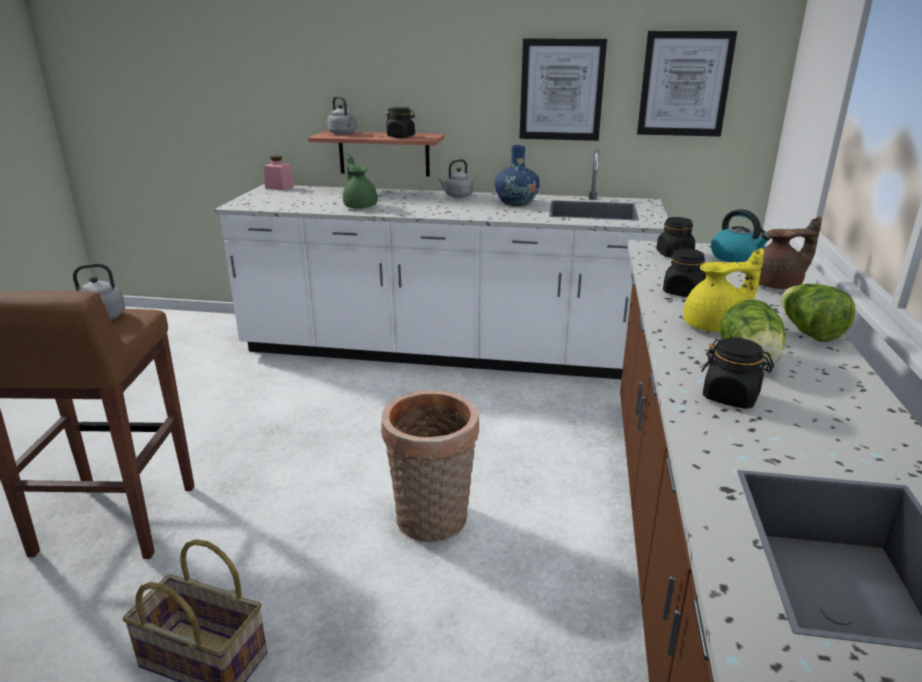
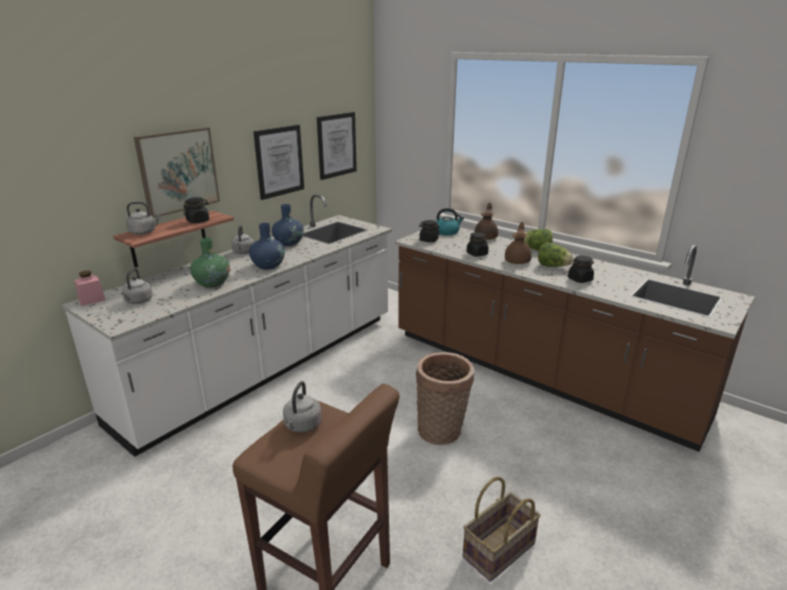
camera: 60 degrees left, 0 degrees up
(291, 198) = (138, 301): none -> grey kettle
(360, 206) = (212, 283): green teapot -> green vase
(406, 74) = (178, 171): none -> picture
(436, 211) = (268, 266): none -> blue vase
(715, 326) = (517, 261): yellow teapot -> brown teapot

